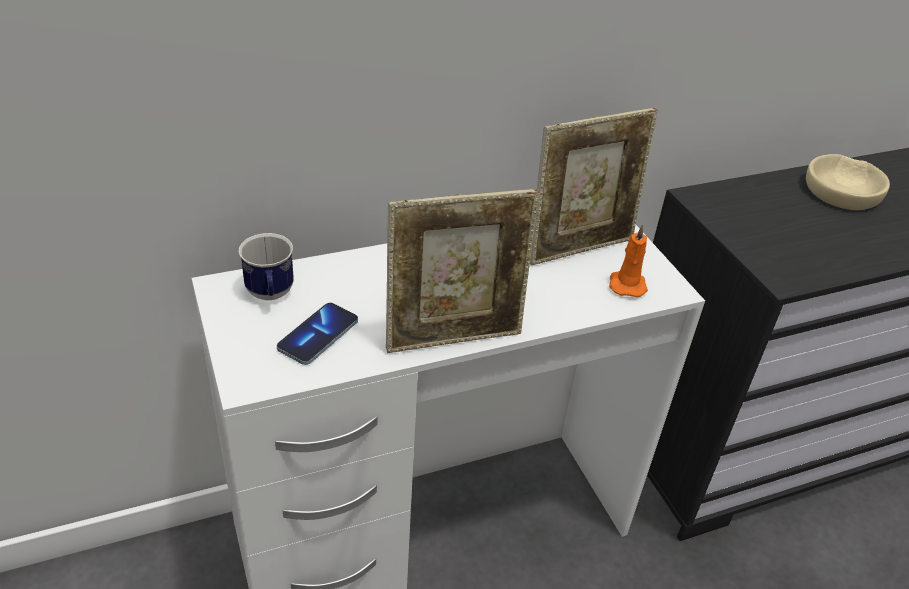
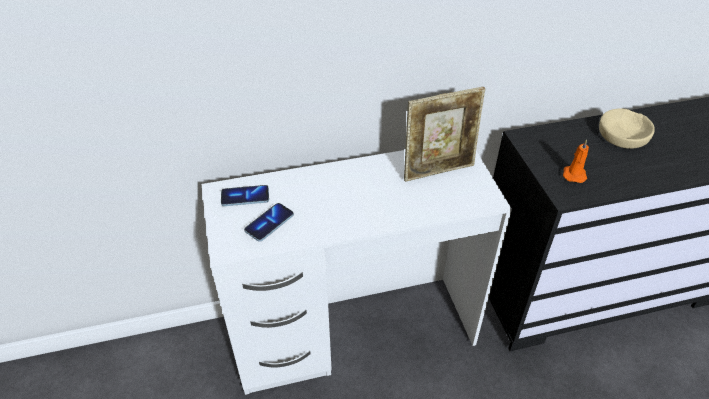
camera: 10 degrees right, 5 degrees up
(270, 296) = (245, 197): mug -> phone
(454, 337) = (349, 227): picture frame -> none
(627, 284) = (463, 196): orange candle -> orange candle (574, 174)

